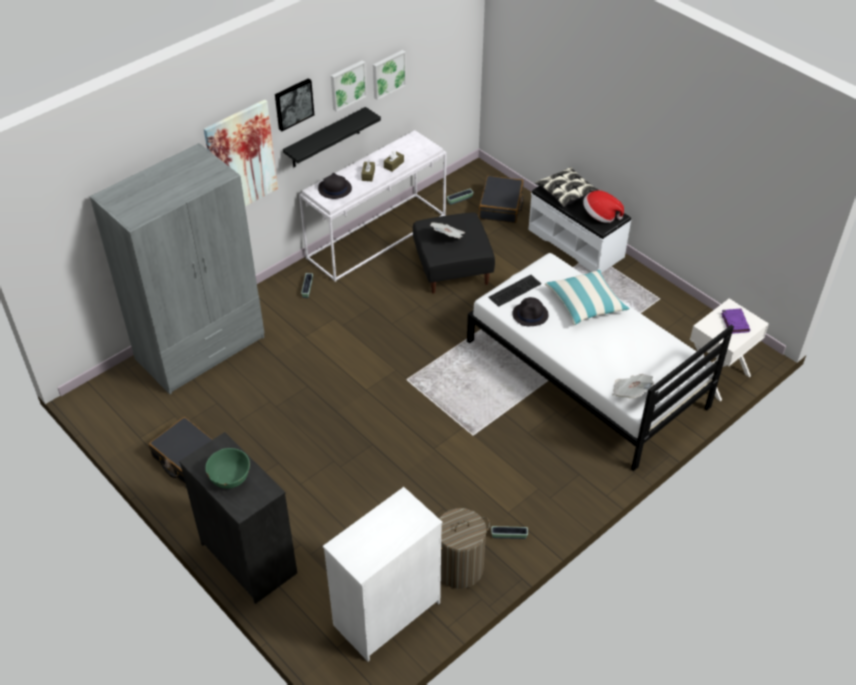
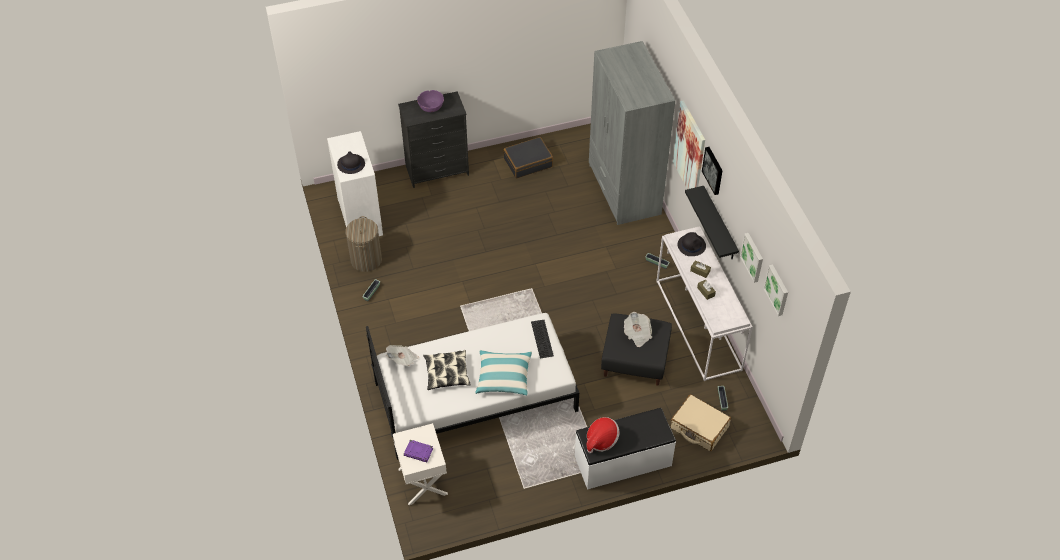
camera: 115 degrees right, 5 degrees up
(230, 478) = (431, 107): green bowl -> purple bowl
(347, 85) = (735, 216): picture -> picture (777, 289)
(501, 206) = (699, 427): black suitcase -> beige suitcase
(530, 315) = (511, 337): black hat -> black hat (351, 164)
(566, 192) = (645, 430): pillow -> pillow (447, 373)

